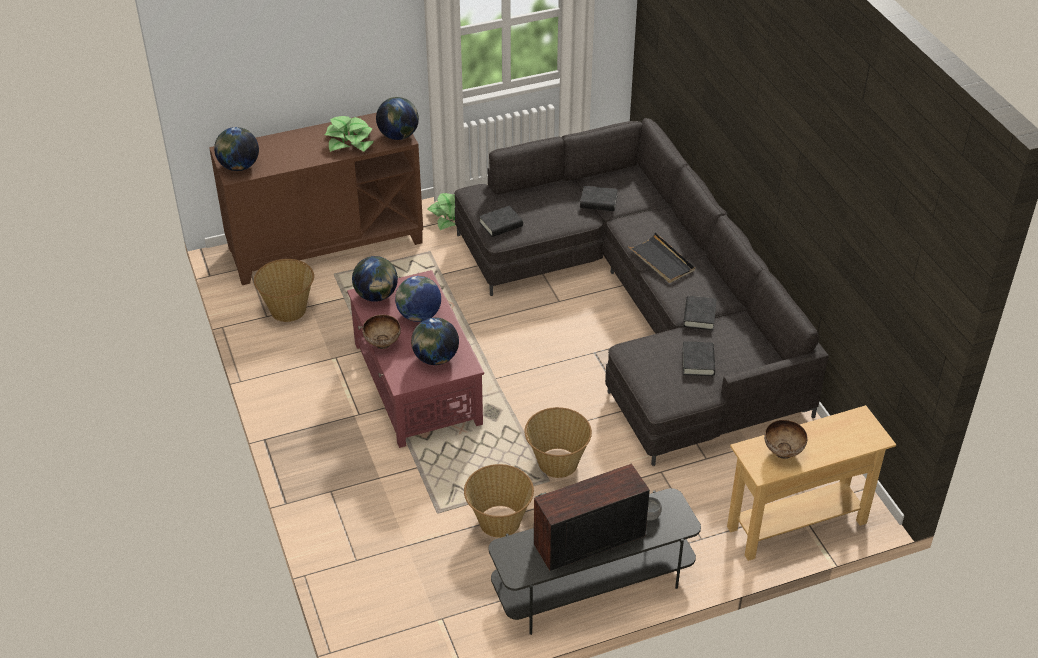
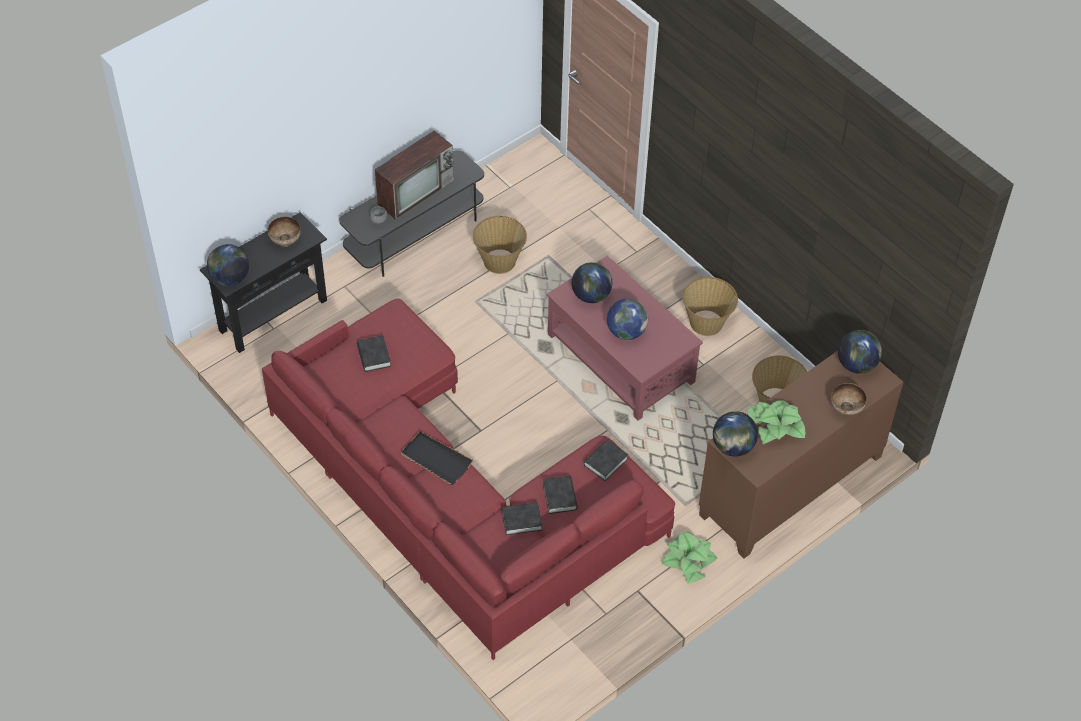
camera: 160 degrees right, 10 degrees up
(376, 296) = (673, 342): globe -> globe (230, 278)
(382, 344) = (642, 297): bowl -> bowl (846, 409)
(557, 463) = (474, 317): basket -> basket (707, 322)
(641, 306) = (454, 494): grey sofa -> red sofa
(699, 316) = (384, 404): black book -> black book (560, 497)
(796, 525) = (273, 315): beige console table -> black console table

